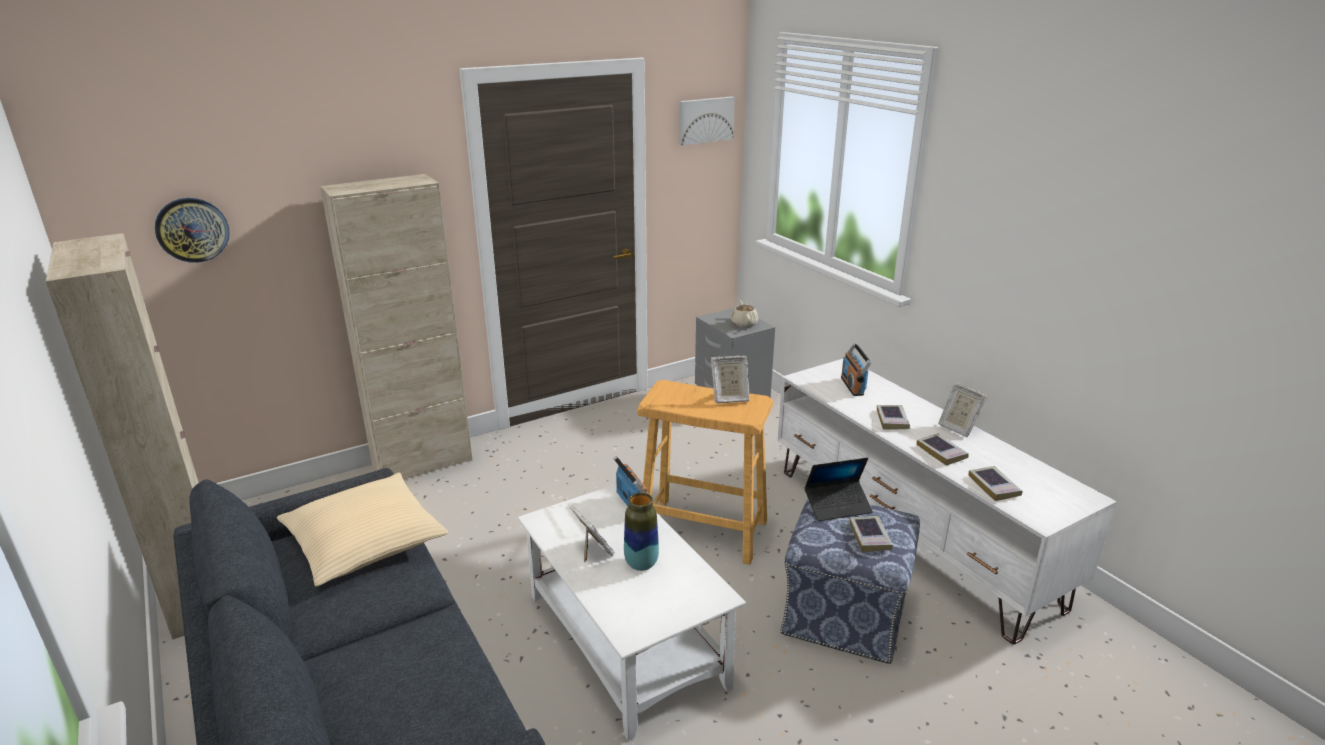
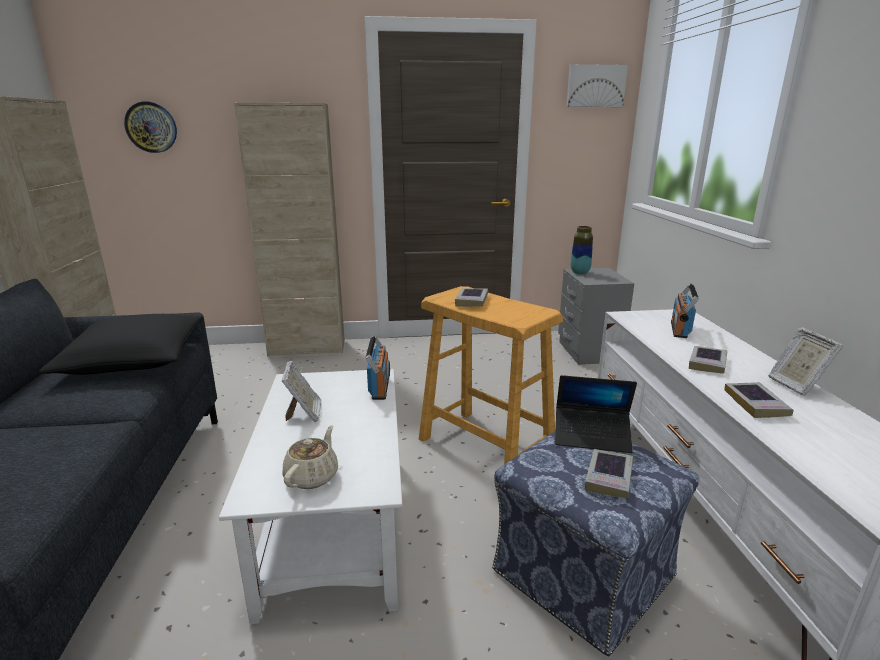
camera: 25 degrees right, 5 degrees down
(365, 541) = (134, 358): beige pillow -> black pillow
(641, 563) = (334, 436): vase -> vase (580, 272)
(729, 398) = (515, 306): picture frame -> none
(744, 323) = (605, 277): beige teapot -> beige teapot (312, 476)
(994, 486) = (818, 456): book -> book (472, 301)

